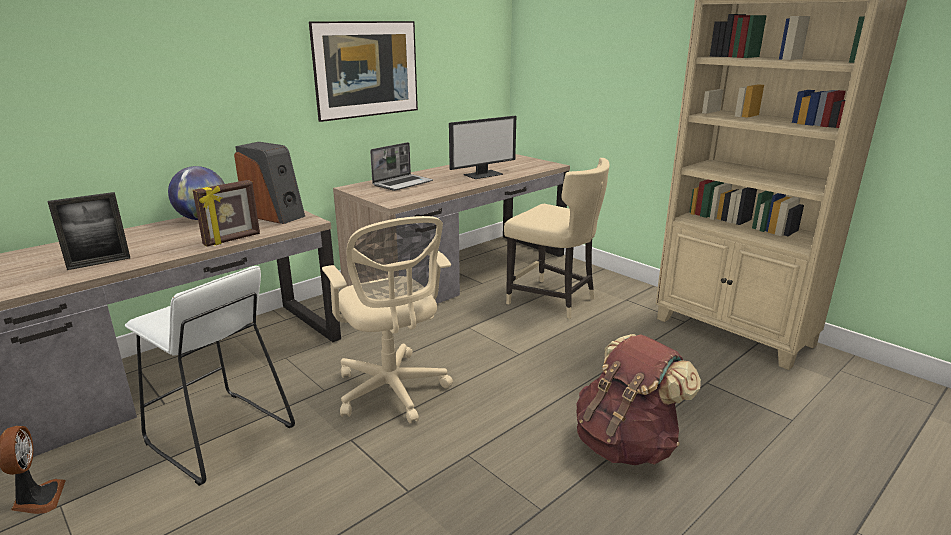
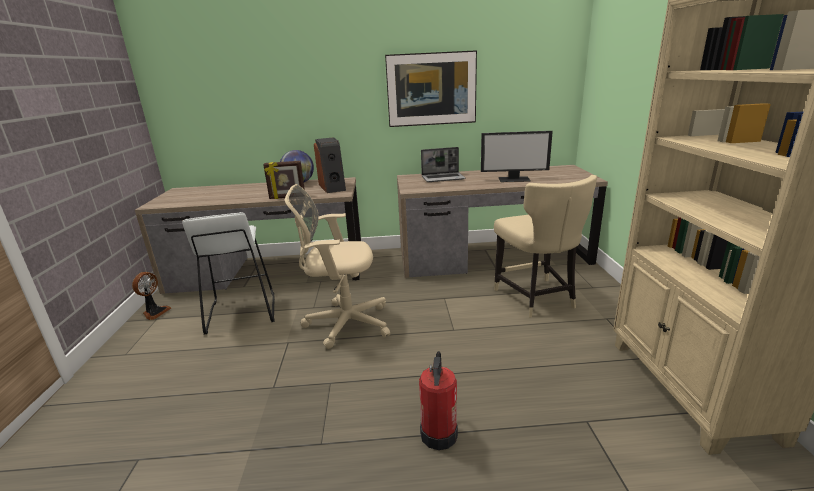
camera: 40 degrees right, 0 degrees up
(99, 263) = (218, 198): picture frame -> none
(393, 392) = (344, 323): beige office chair -> beige office chair turned 75 degrees clockwise
(626, 444) = (439, 434): brown backpack -> fire extinguisher

